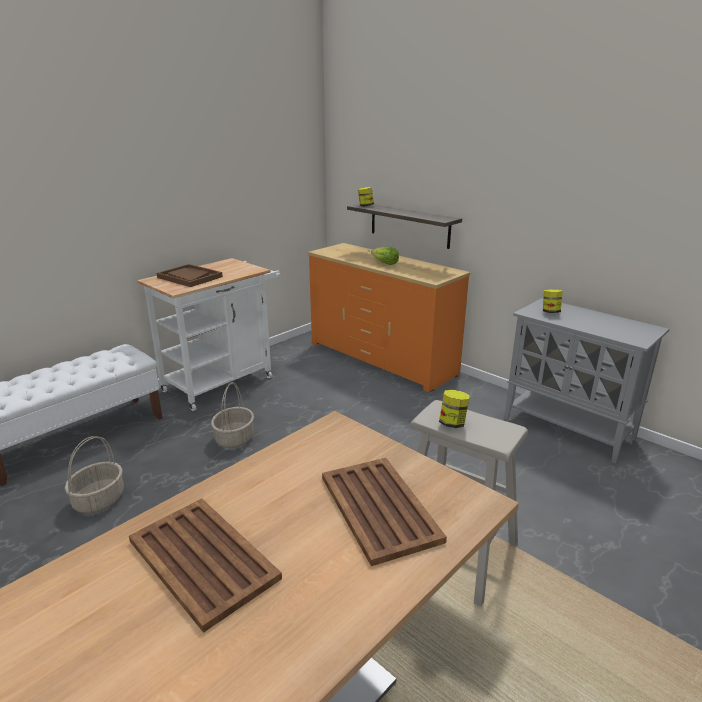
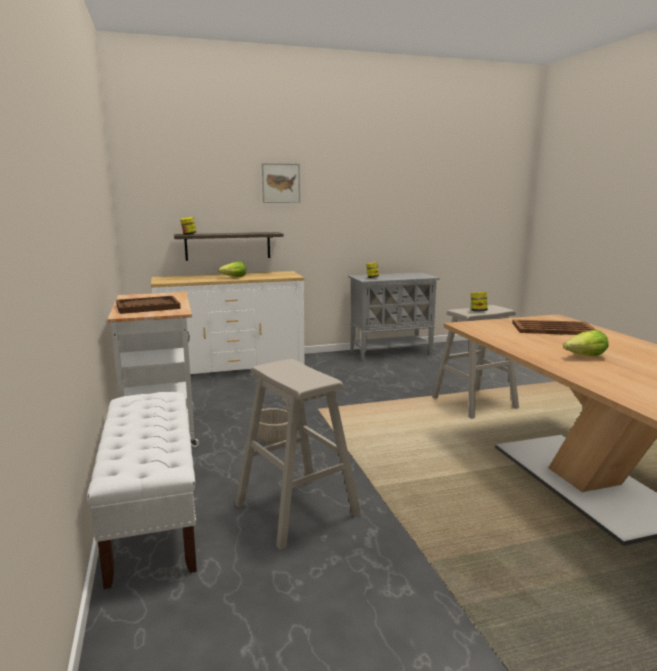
camera: 60 degrees left, 10 degrees down
(99, 499) = (296, 509): basket -> beige stool
(203, 560) = (585, 356): brown tray -> lettuce
(382, 358) = (232, 367): orange dresser -> white dresser
(471, 154) = (281, 183): none -> picture

